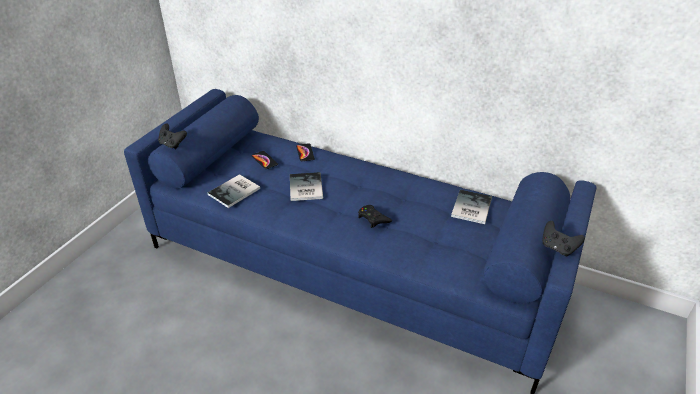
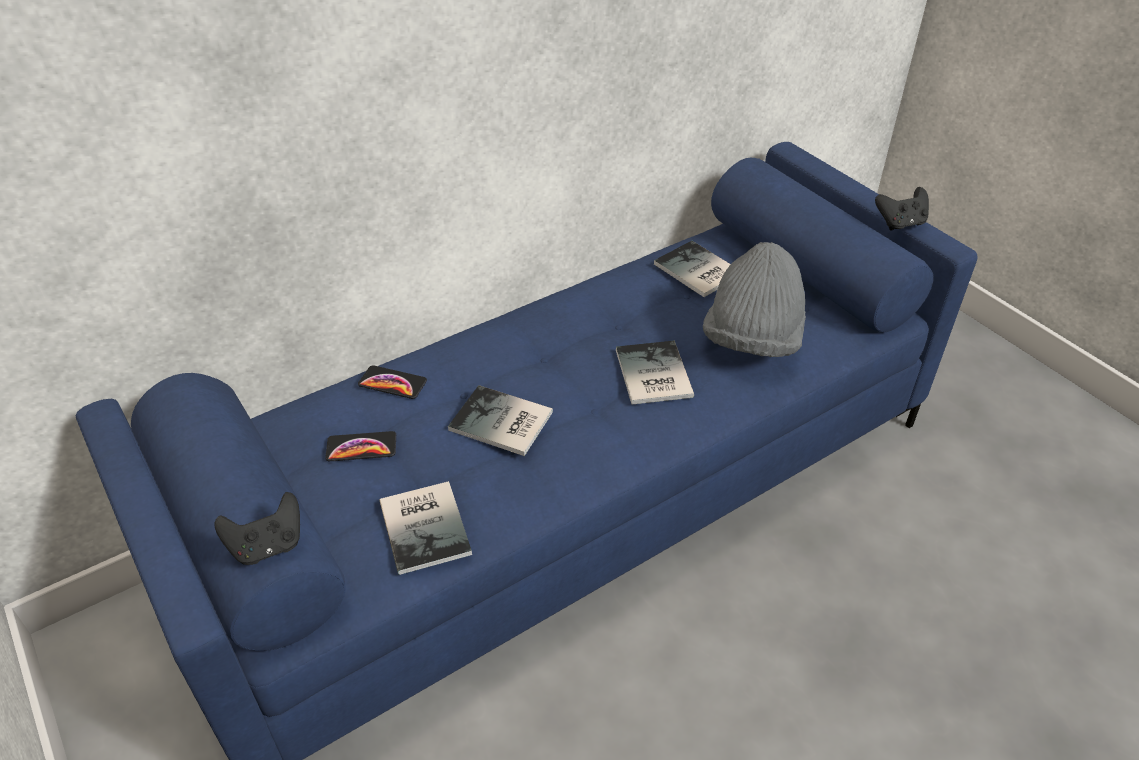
camera: 60 degrees left, 5 degrees up
(373, 218) = (651, 375): black game controller -> book
(432, 243) = (752, 340): none -> grey hat

